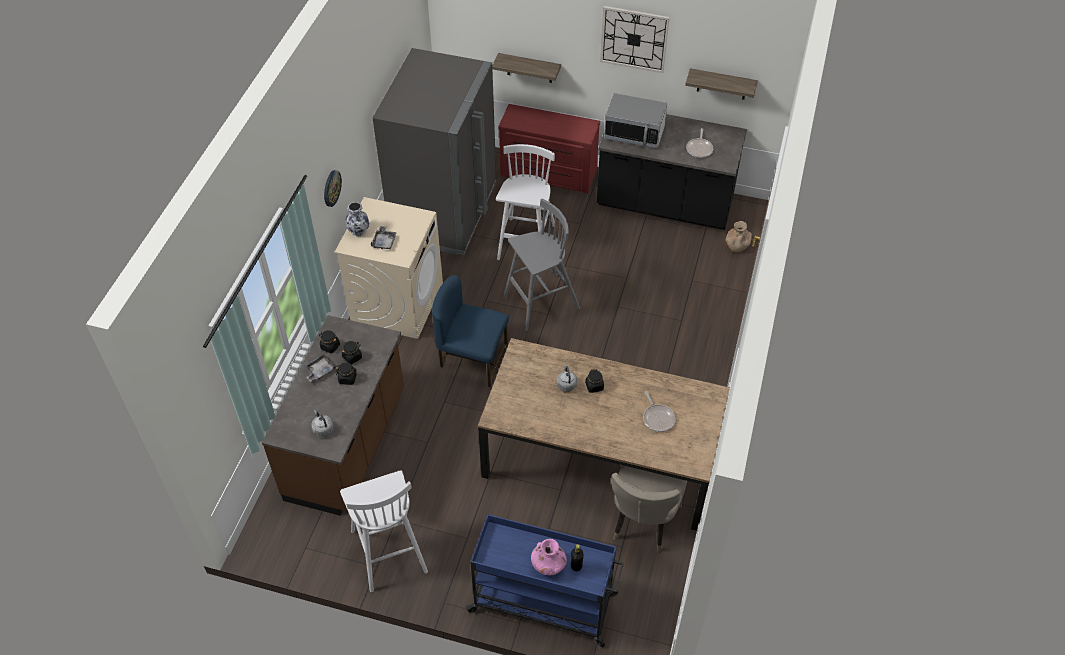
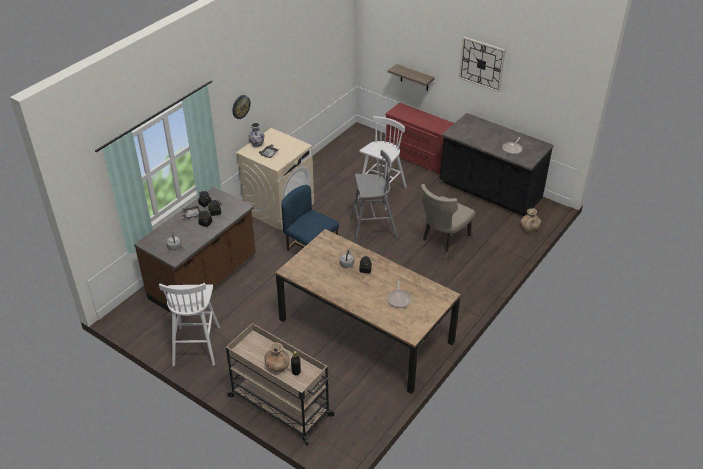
camera: 20 degrees right, 10 degrees down
(445, 213) = (337, 164): grey fridge -> none
(545, 603) = (281, 406): blue cart -> beige cart
(548, 565) = (278, 366): pink vase -> brown vase
(634, 133) = (471, 131): microwave -> none
(642, 523) = (374, 378): beige chair -> beige chair (442, 242)
(722, 84) = (538, 107): shelf -> none

